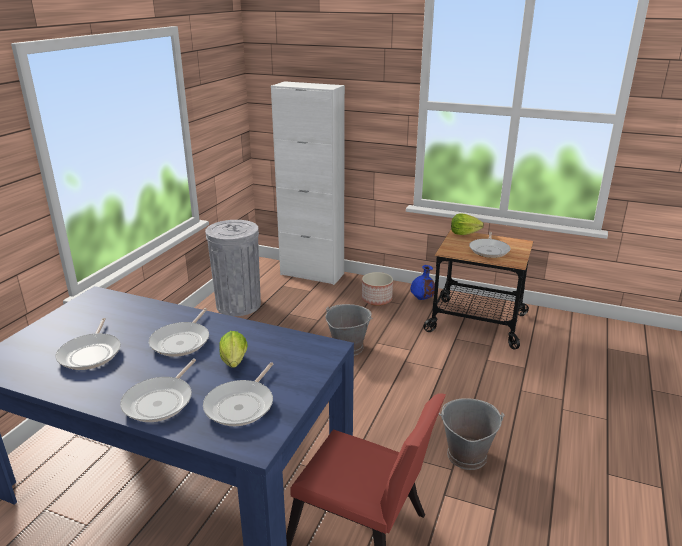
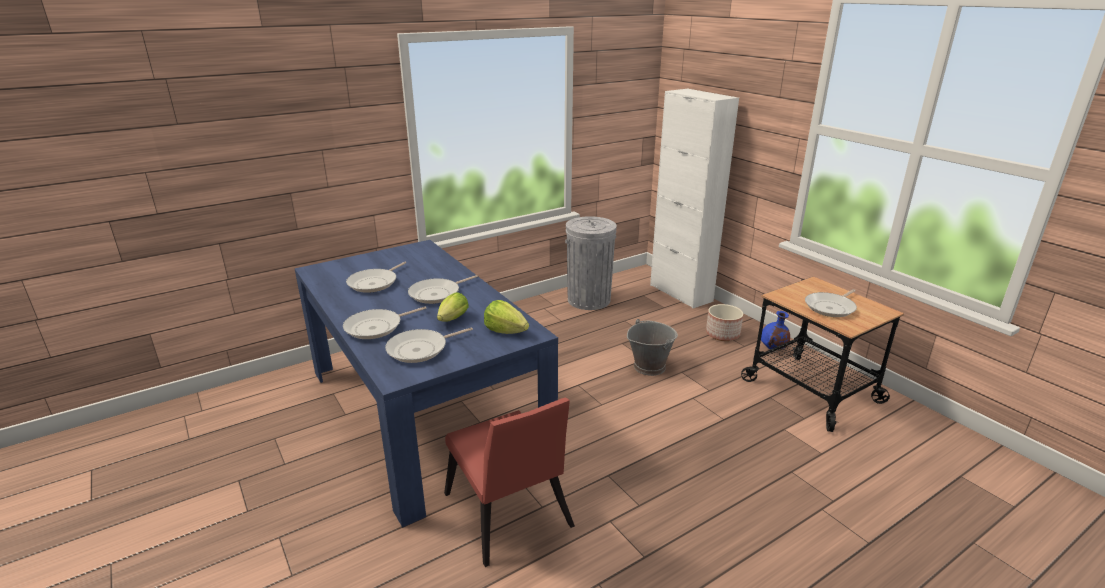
camera: 35 degrees right, 0 degrees up
(464, 233) = (823, 284): lettuce -> lettuce (505, 331)
(466, 455) = (666, 500): grey bucket -> none

